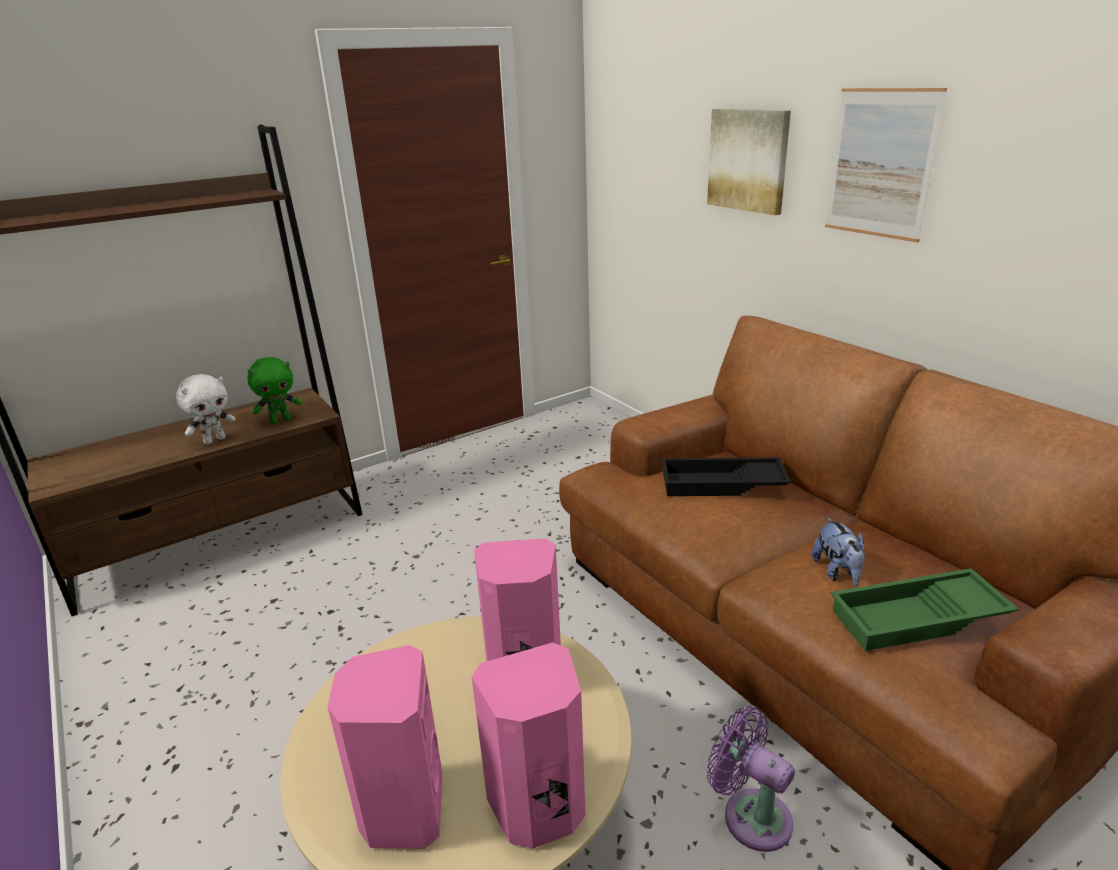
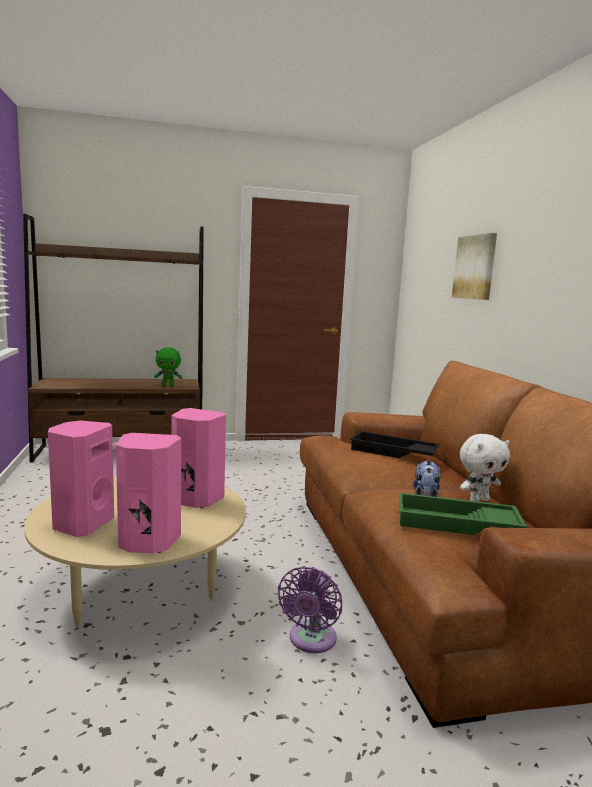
camera: 20 degrees right, 15 degrees down
(215, 440) = (129, 386): white plush toy -> white plush toy (478, 500)
(751, 814) = (311, 640): purple fan -> purple fan turned 135 degrees counterclockwise
(880, 164) = (539, 259): picture -> none

